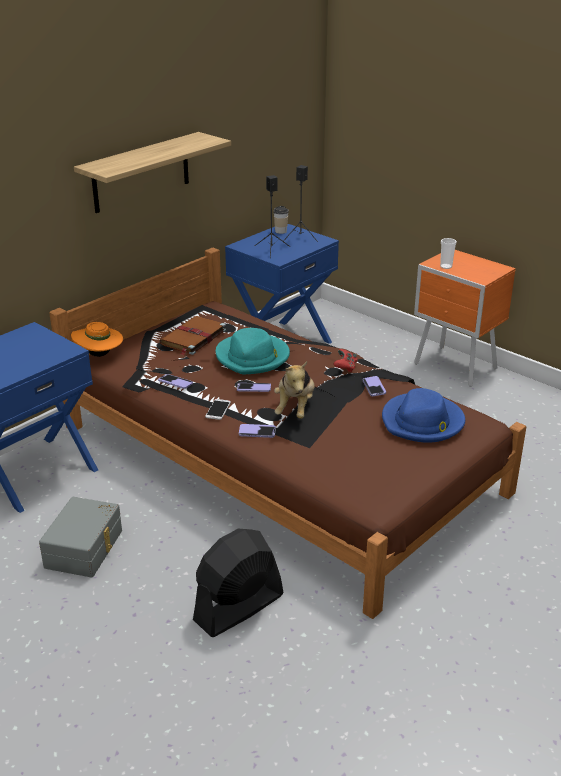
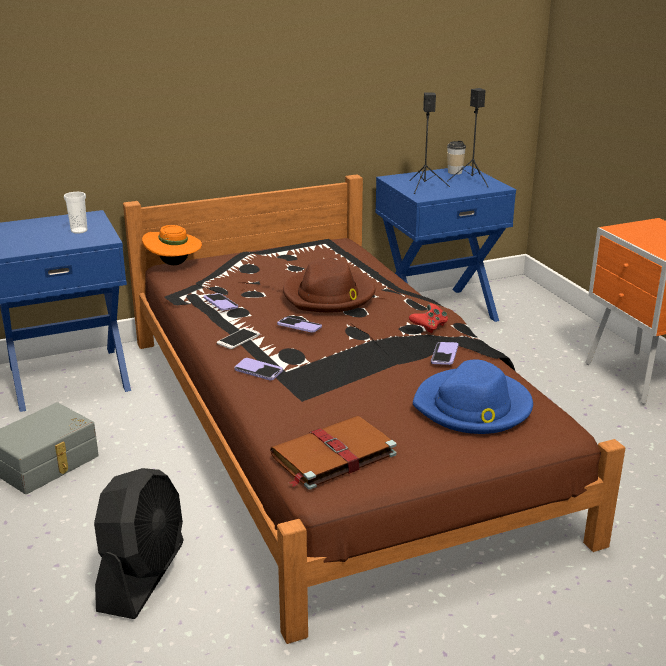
camera: 25 degrees right, 5 degrees down
(141, 172) = (263, 65): shelf -> none
(193, 338) = (283, 265): brown book -> brown book (332, 456)
(238, 608) = (142, 576): black fan -> black fan turned 120 degrees clockwise
(253, 357) = (329, 295): turquoise hat -> brown hat
(295, 408) = (327, 356): plush toy -> none
(446, 266) = (632, 235): cup -> cup (79, 231)

